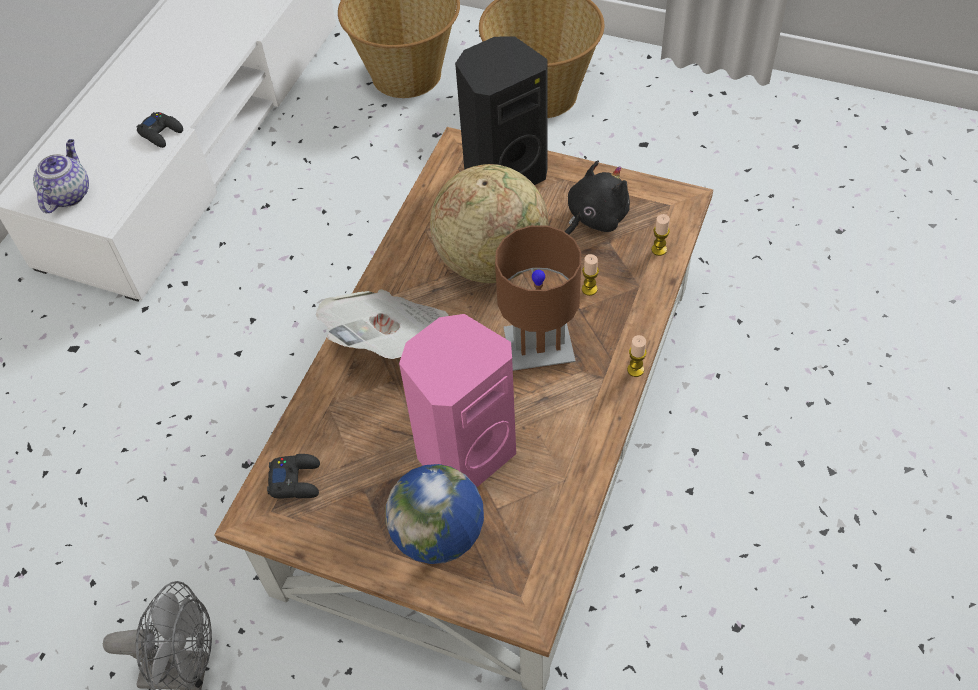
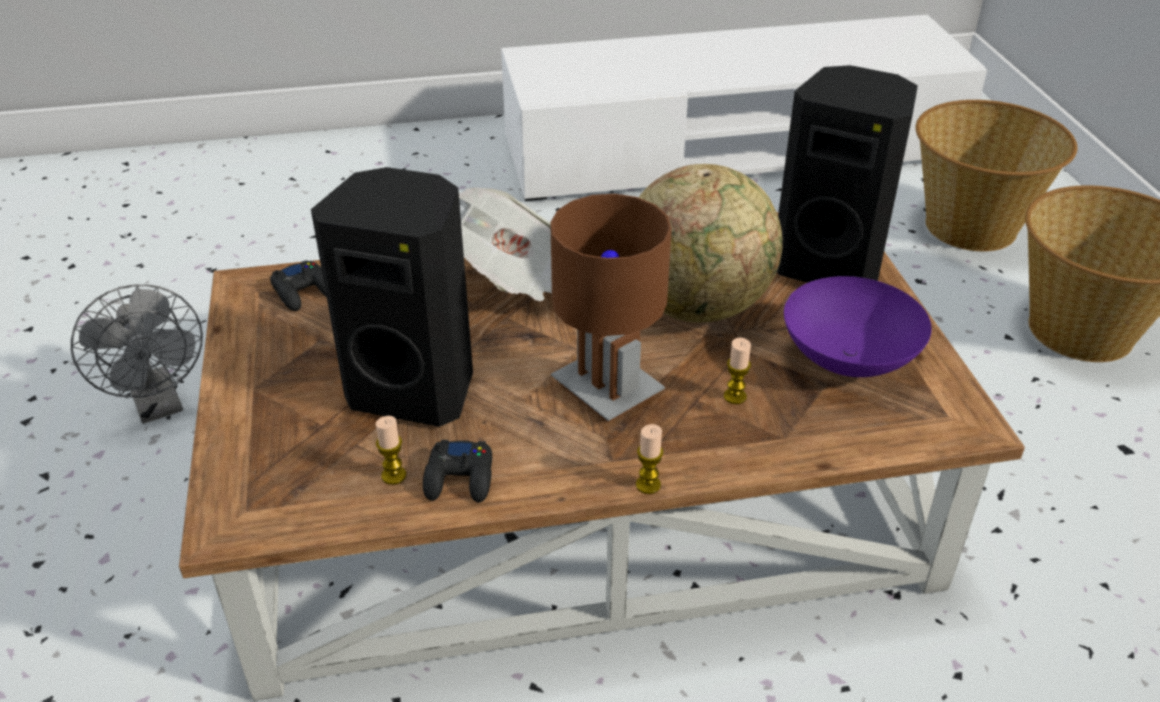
camera: 55 degrees right, 15 degrees down
(68, 194) = (546, 72): teapot -> none
(161, 133) = (662, 82): black game controller -> black game controller (460, 478)
(444, 554) = (270, 427): globe -> none
(464, 453) = (415, 389): pink speaker -> black speaker
(594, 218) = (847, 358): black plush toy -> purple bowl
(659, 249) = (862, 433): candle -> candle (394, 475)

